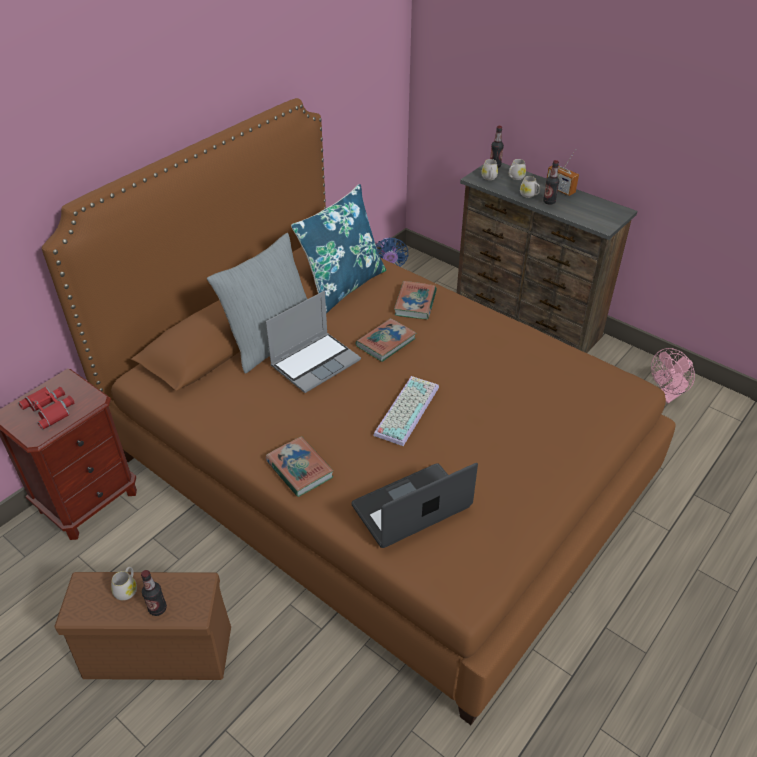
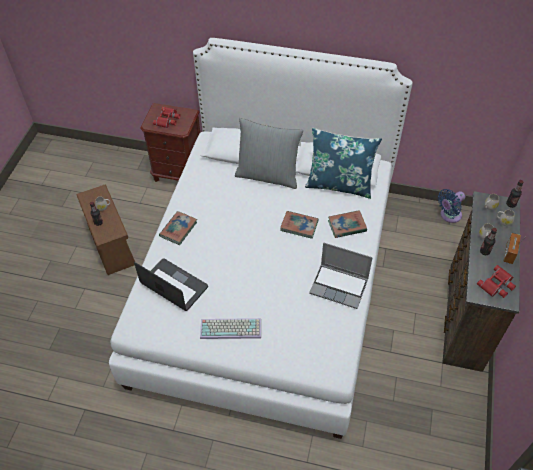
camera: 65 degrees right, 10 degrees up
(315, 362) = (261, 201): laptop -> laptop (339, 286)
(377, 470) = (266, 283): brown bed -> white bed
(406, 409) = (246, 256): keyboard -> keyboard (231, 328)
(597, 210) = (497, 285): none -> red binoculars
(667, 396) = (442, 434): pink fan -> none

